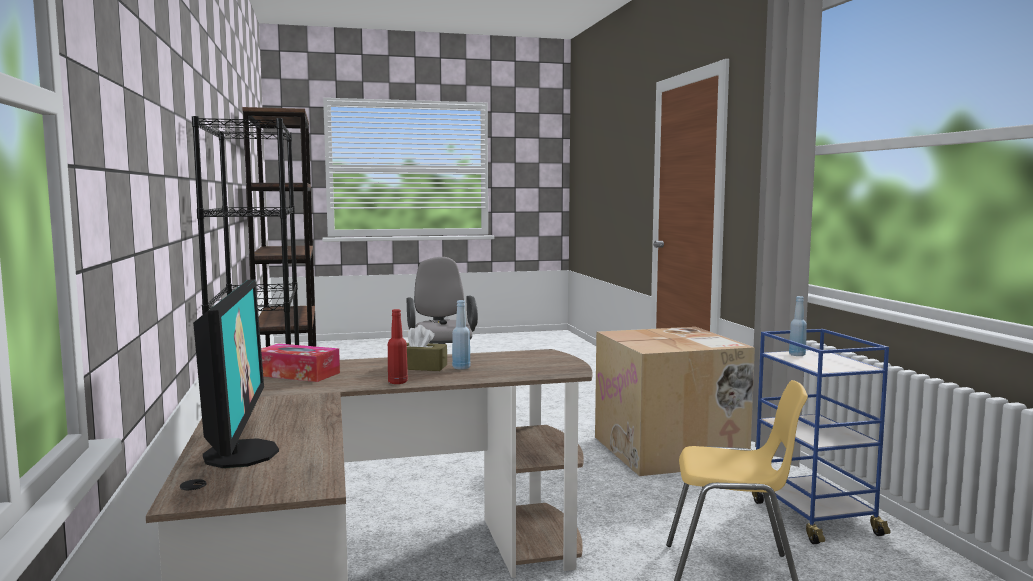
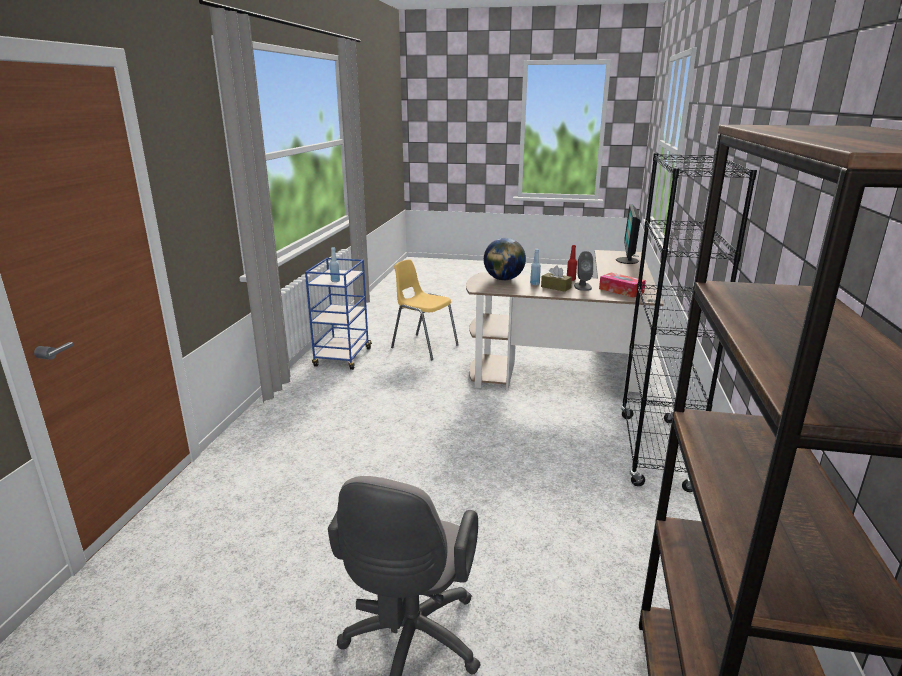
camera: 155 degrees left, 15 degrees up
(371, 373) = (582, 286): none -> grey speaker
(525, 368) = (503, 279): none -> globe
(670, 450) = (325, 416): cardboard box -> none

